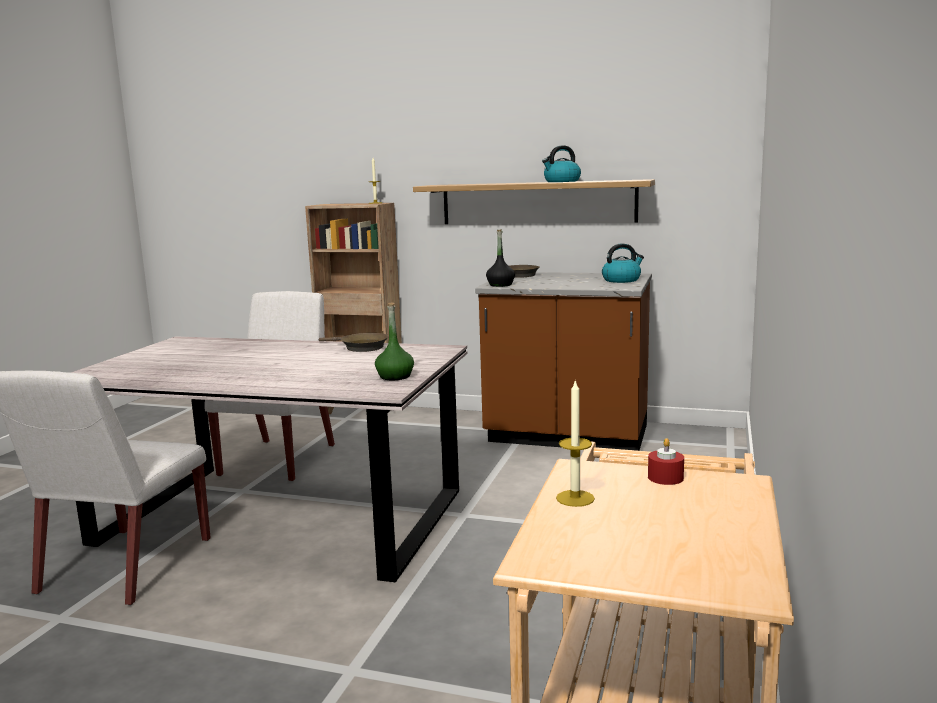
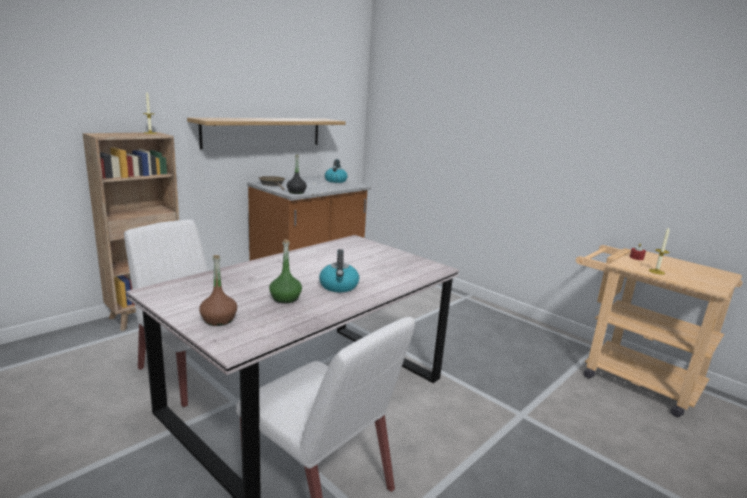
camera: 65 degrees left, 5 degrees up
(131, 362) = (218, 320): none -> brown bottle
(361, 347) = (314, 252): brown frying pan -> none
(395, 376) = (407, 260): green bottle -> green bottle (285, 298)
(561, 181) = (289, 119): kettle -> kettle (339, 286)

